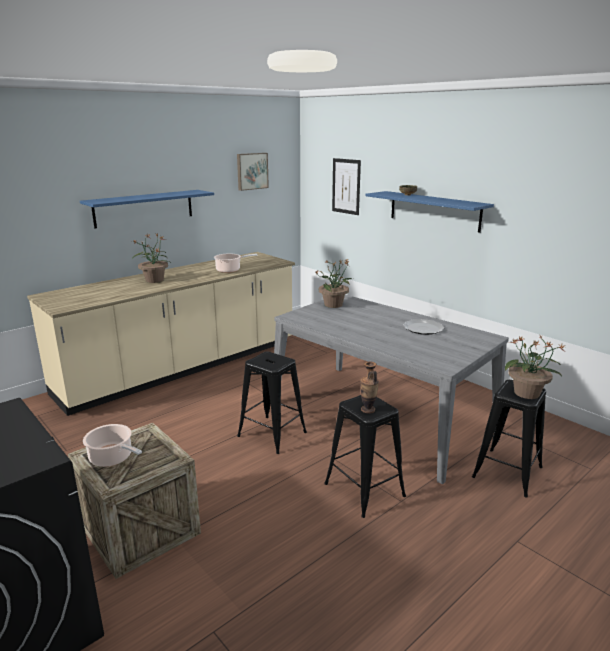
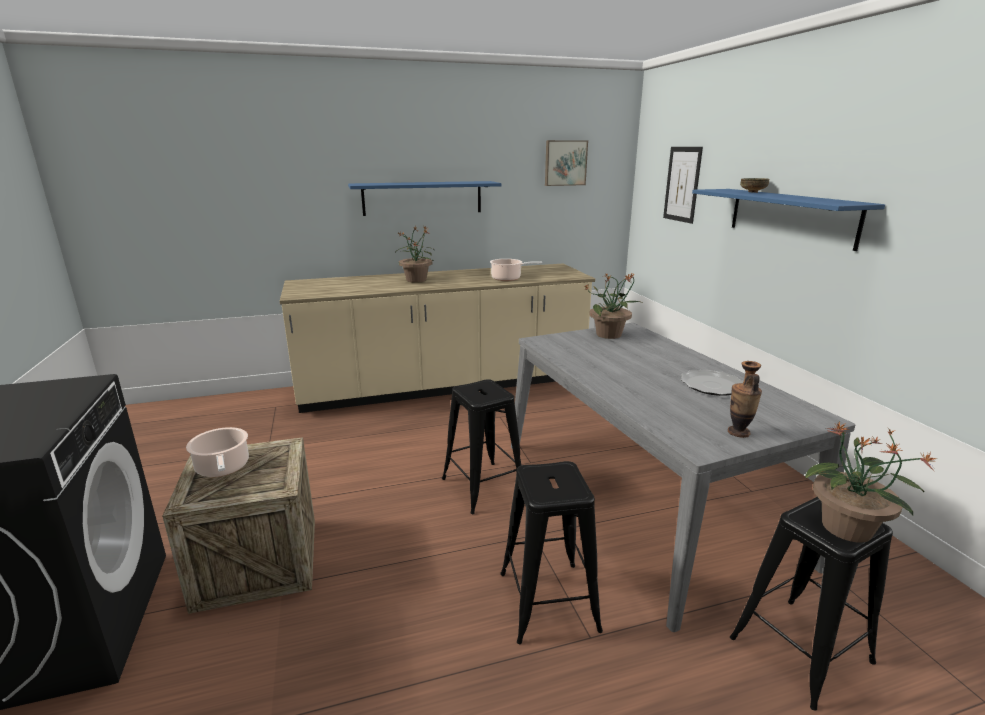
camera: 25 degrees right, 0 degrees up
(368, 410) = (548, 487): vase -> vase (738, 432)

